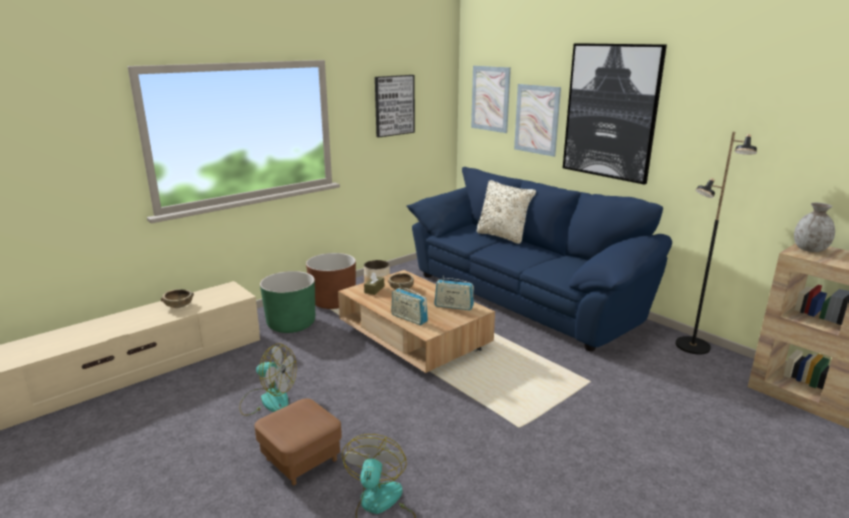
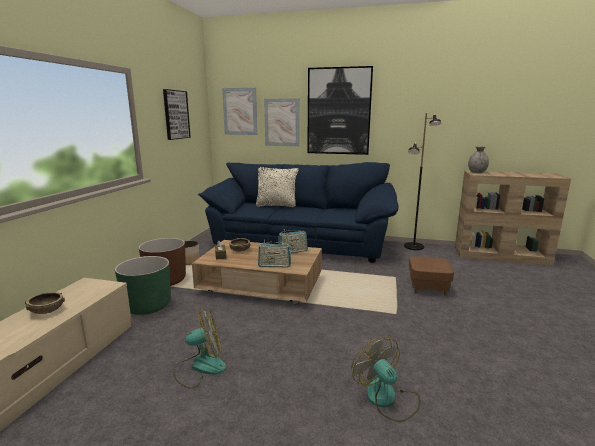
camera: 35 degrees left, 5 degrees down
(301, 459) = (288, 397): brown ottoman -> brown ottoman (428, 287)

